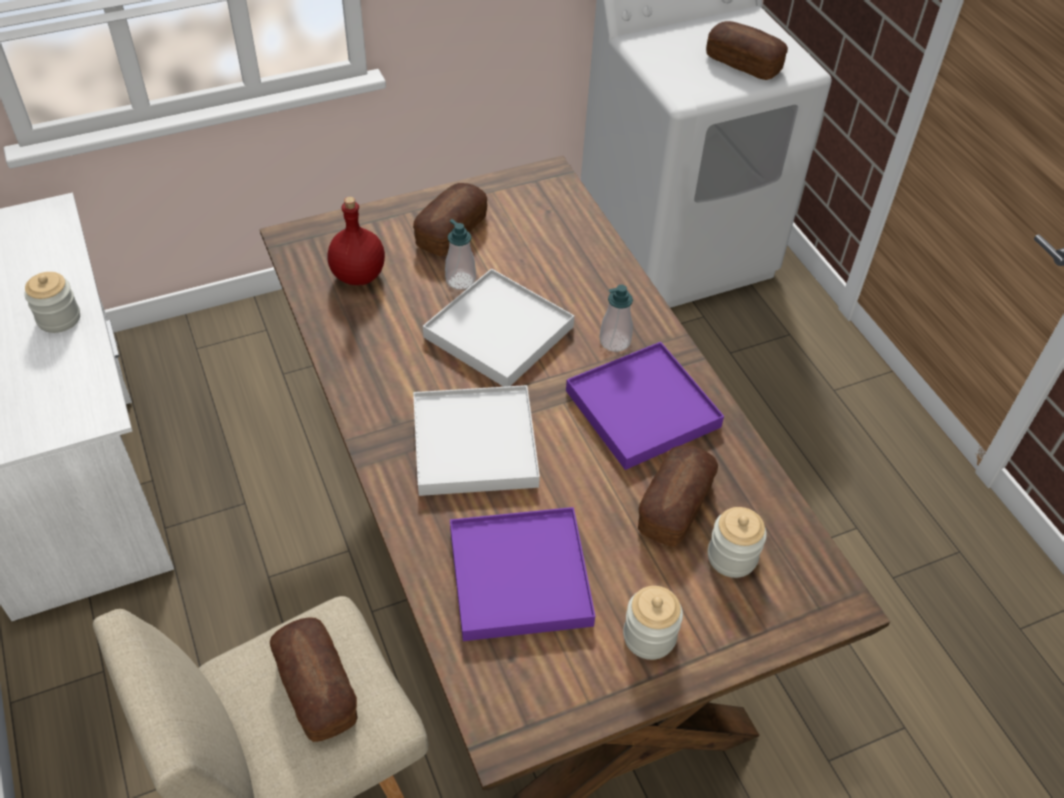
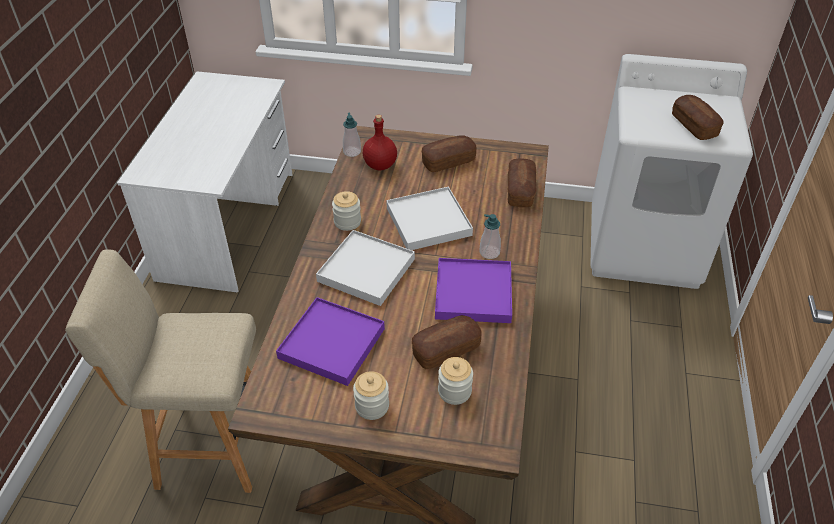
camera: 35 degrees right, 5 degrees down
(59, 318) = (231, 134): jar -> jar (347, 222)
(316, 689) = (199, 347): bread -> bread (520, 191)
(460, 280) = (431, 188): soap dispenser -> soap dispenser (352, 152)

